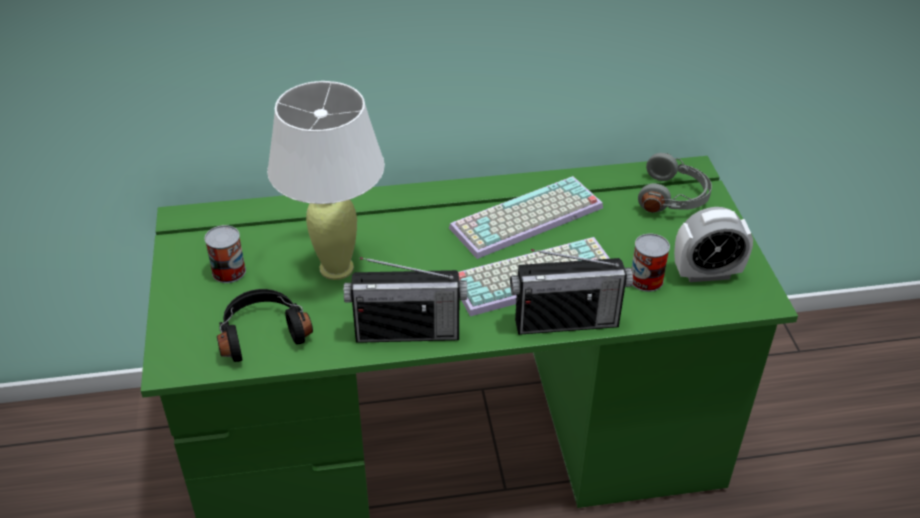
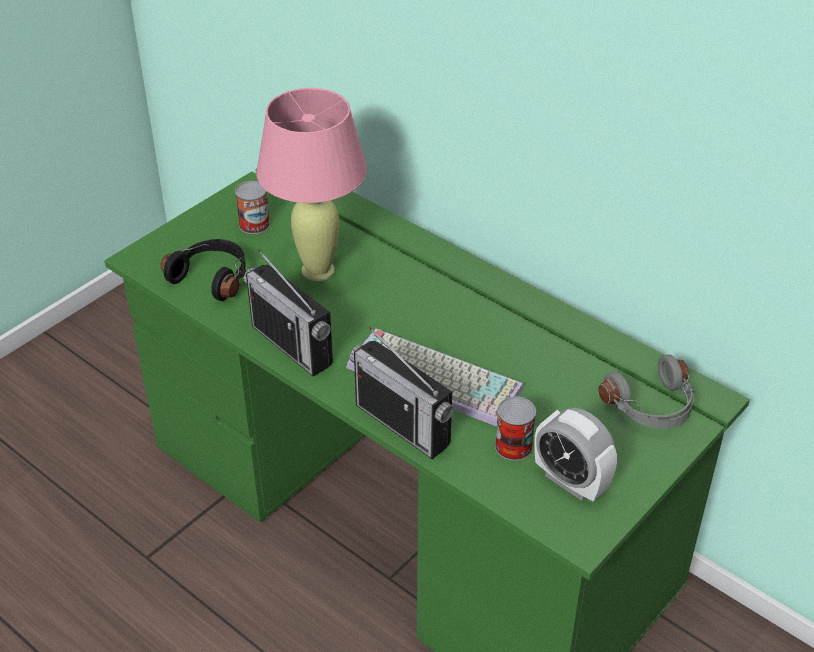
camera: 50 degrees right, 0 degrees up
(336, 268) = (318, 270): white table lamp -> pink table lamp
(526, 220) = (499, 335): keyboard -> none

